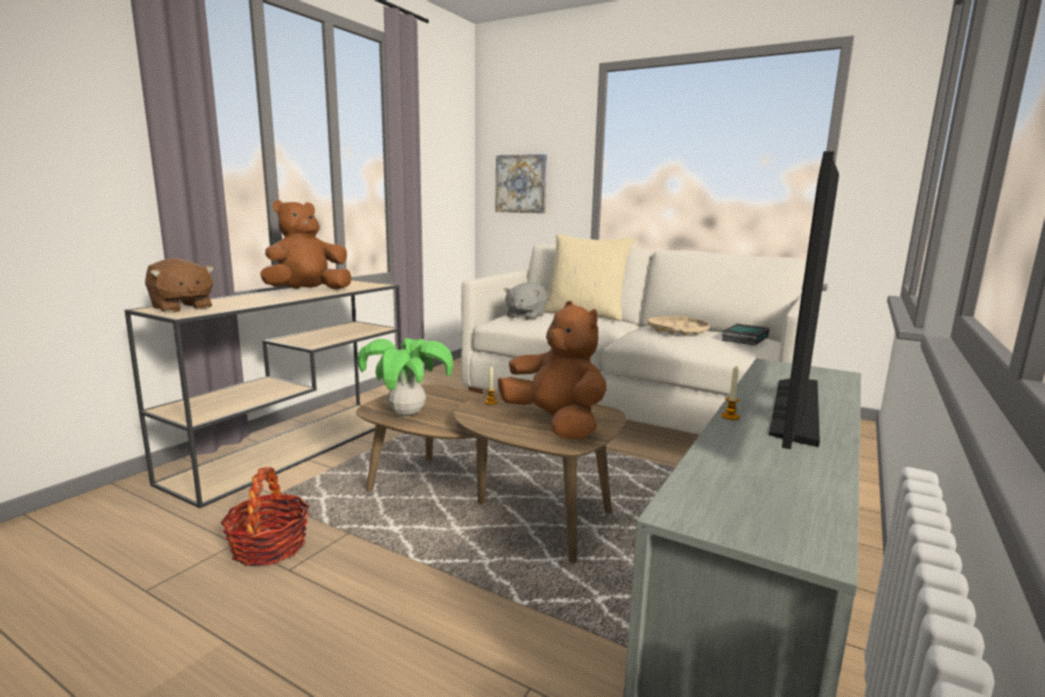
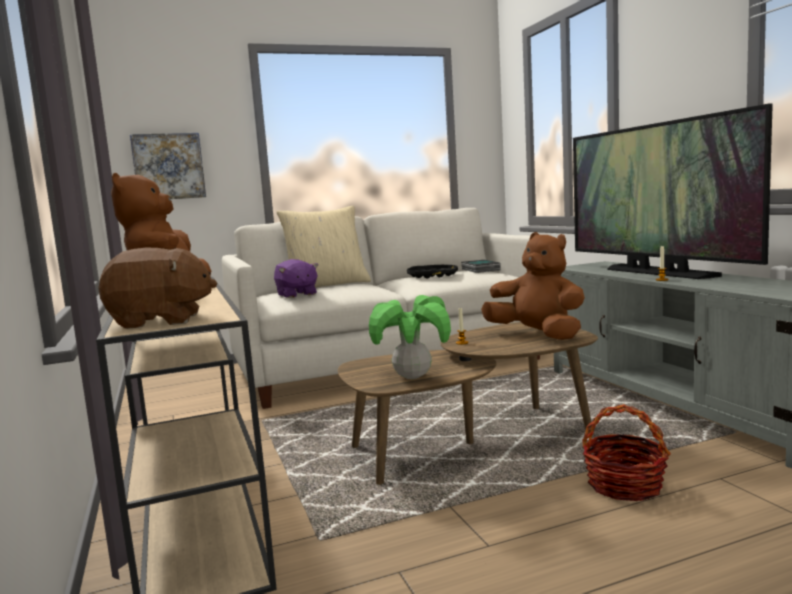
camera: 50 degrees left, 5 degrees down
(269, 546) = (430, 551): basket -> basket (624, 485)
(525, 316) = (296, 295): grey plush toy -> purple plush toy
(555, 424) = (537, 335): brown plush toy -> brown plush toy turned 45 degrees clockwise
(677, 330) = (432, 275): beige tray -> black tray

